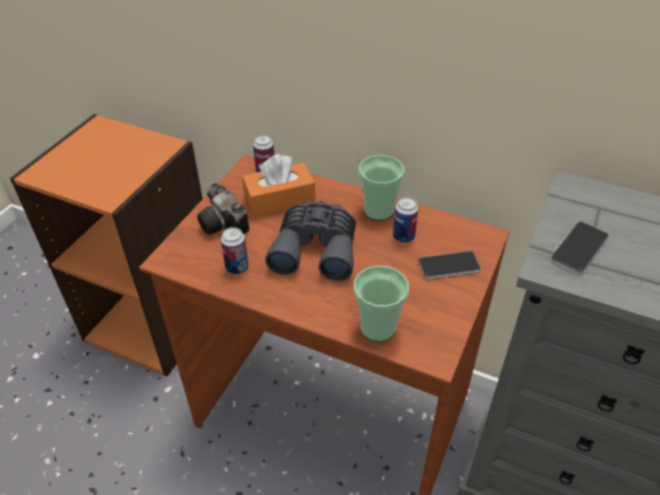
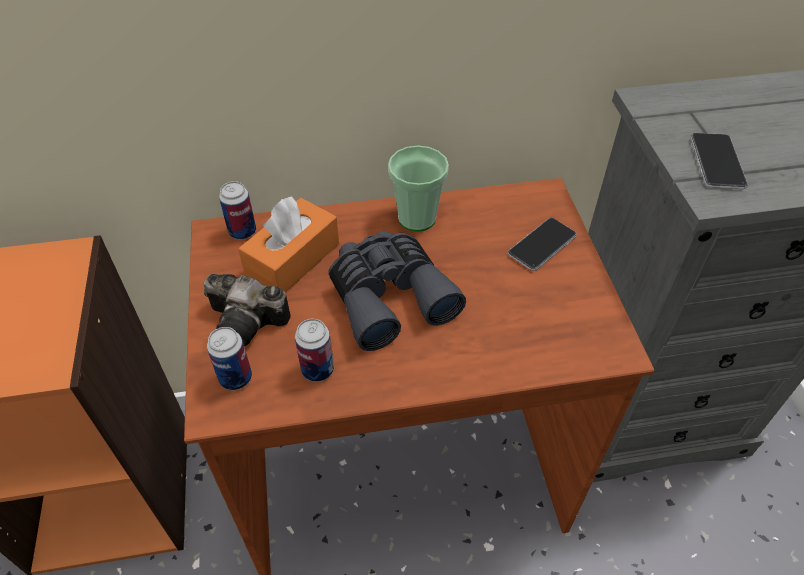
camera: 35 degrees left, 5 degrees up
(378, 328) = (537, 353): cup -> none
(403, 237) = (469, 235): can -> can (235, 378)

